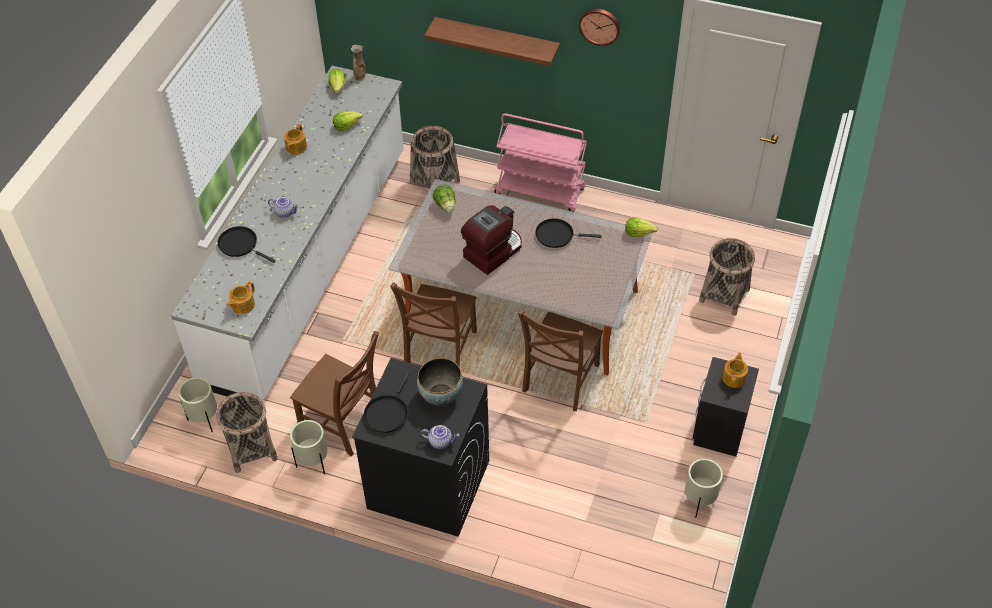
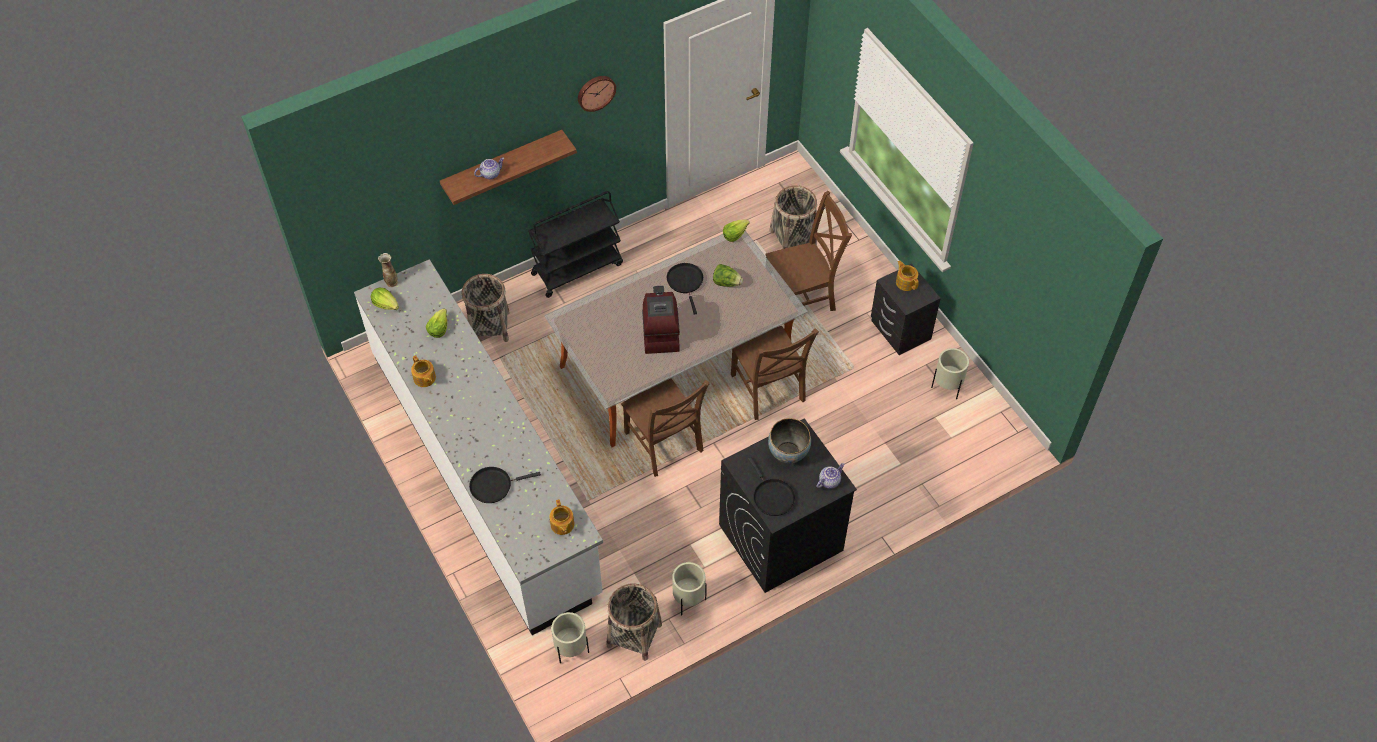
camera: 50 degrees left, 5 degrees up
(285, 212) = (491, 432): teapot -> teapot (490, 174)
(344, 423) = (671, 554): brown chair -> brown chair (803, 297)
(446, 206) = (581, 328): lettuce -> lettuce (726, 282)
(540, 191) = (577, 268): pink cart -> black cart
(557, 235) = (685, 282): black frying pan -> black frying pan turned 120 degrees clockwise

